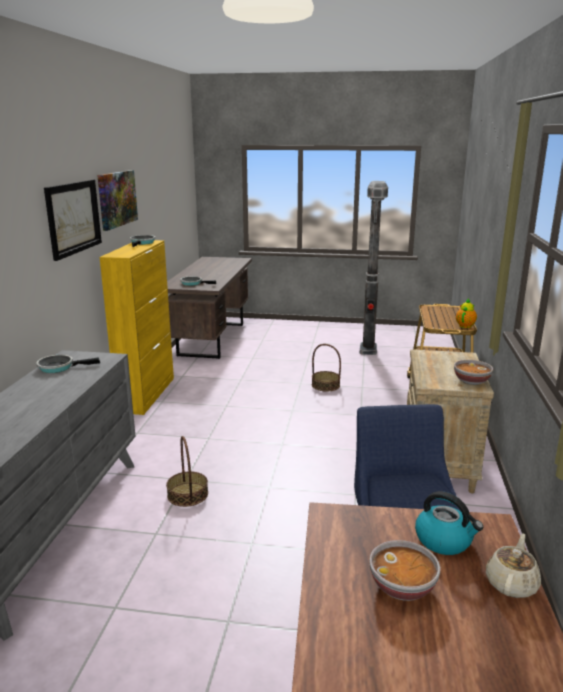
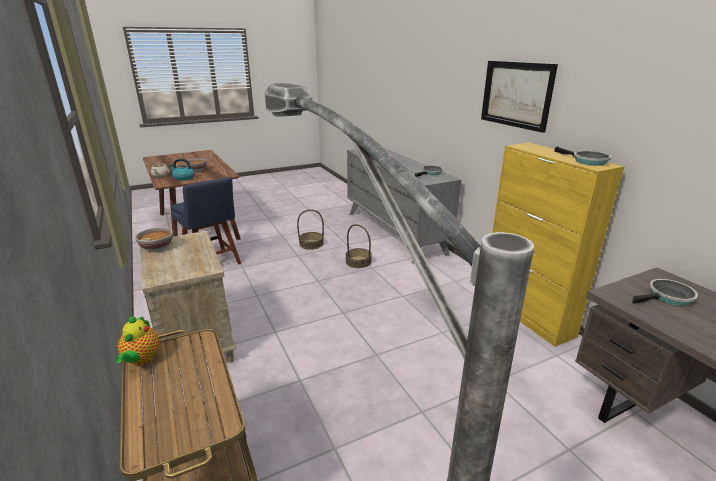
camera: 145 degrees right, 5 degrees up
(117, 198) = (606, 98): picture -> none
(325, 385) = (386, 423): basket -> basket (311, 244)

